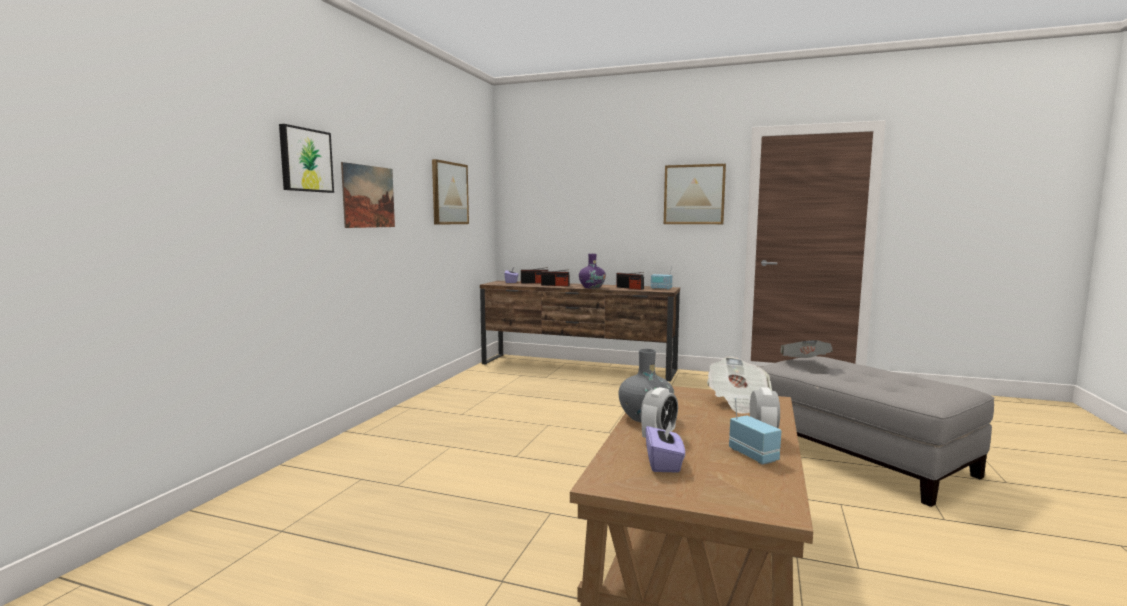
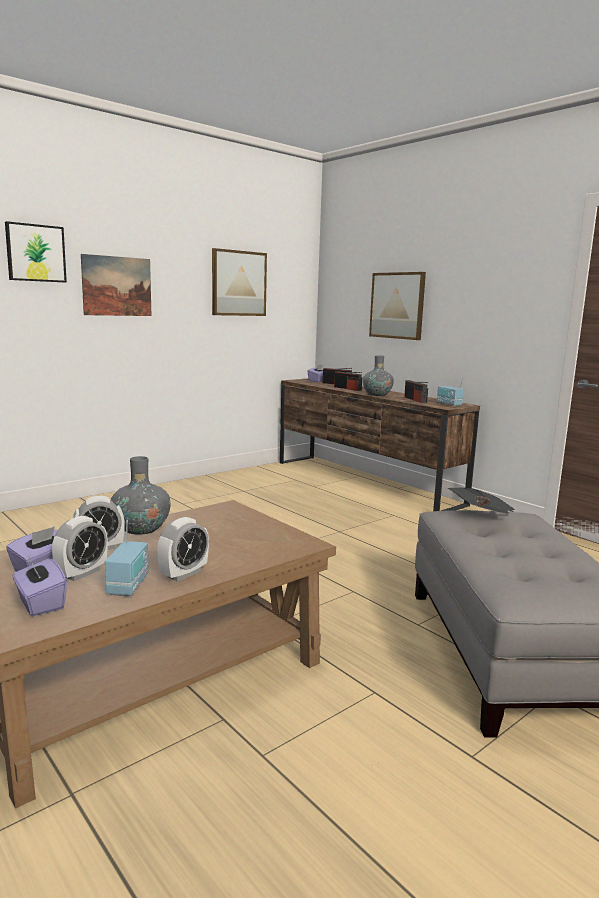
camera: 30 degrees right, 5 degrees up
(592, 287) = (377, 394): purple vase -> grey vase
(694, 194) = (507, 288): picture -> picture (397, 305)
(701, 458) = (82, 573): none -> alarm clock
(737, 485) = (40, 603): none -> purple tissue box
(739, 402) = (264, 537): newspaper -> none

